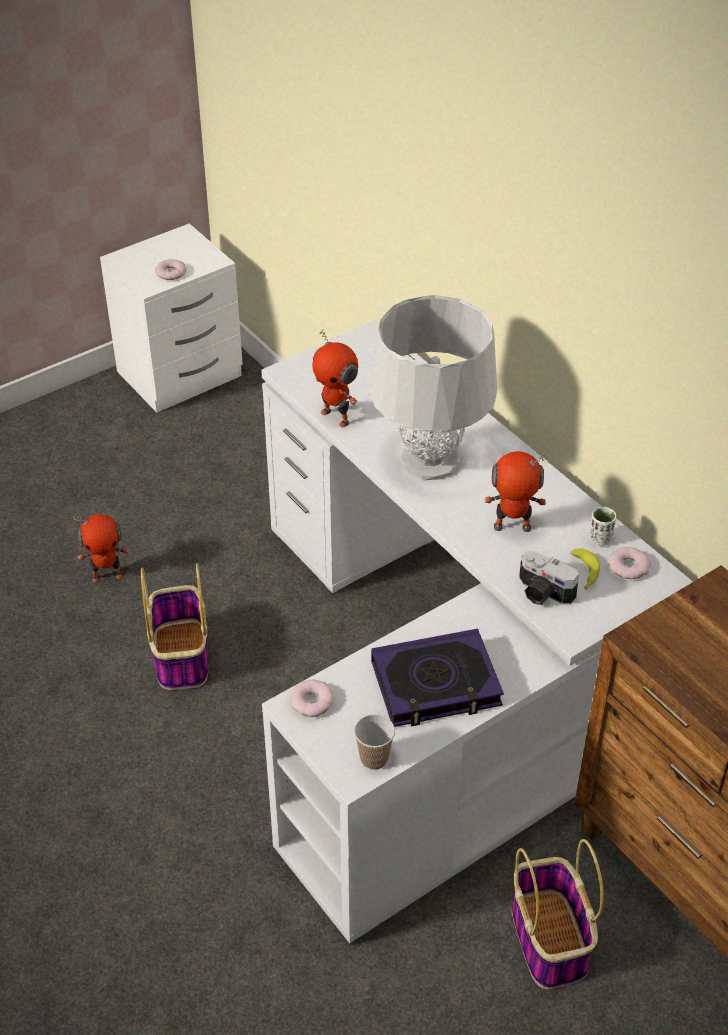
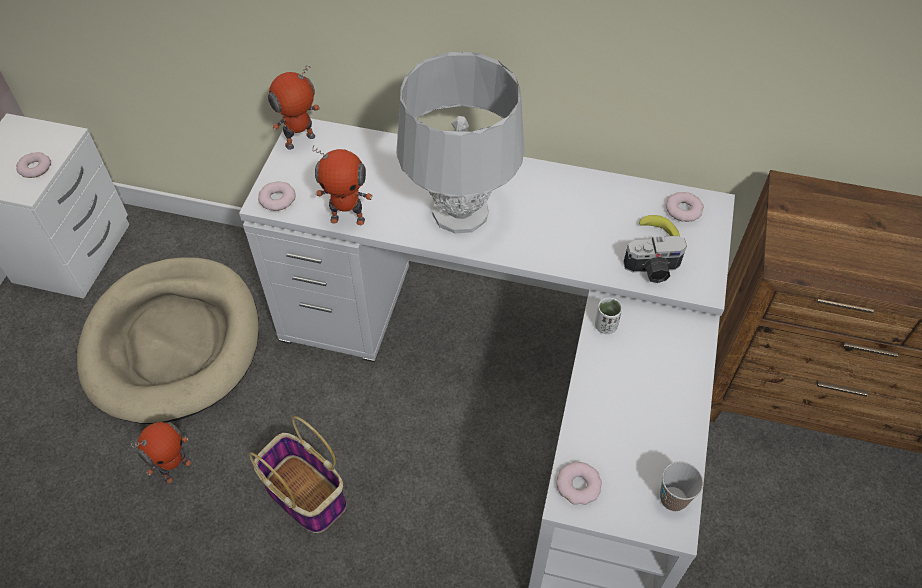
camera: 40 degrees left, 10 degrees up
(190, 484) = (173, 342): none -> beige dog bed
(299, 374) = (277, 199): none -> donut
(436, 685) = (648, 399): book -> none
(512, 529) = (577, 231): toy robot -> toy robot (301, 142)
(550, 940) = (759, 515): basket -> none
(600, 539) = (643, 200): white cup -> white cup (605, 326)

